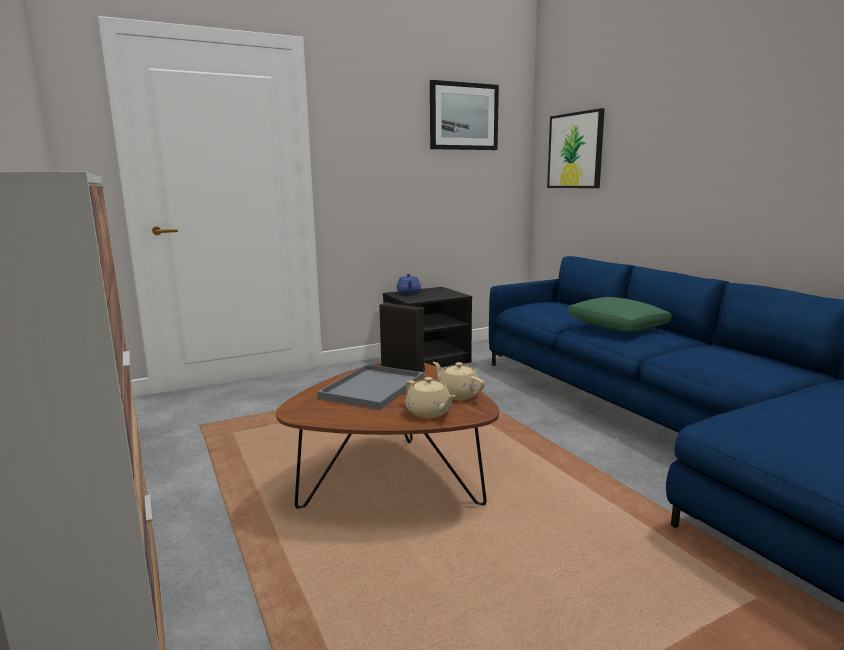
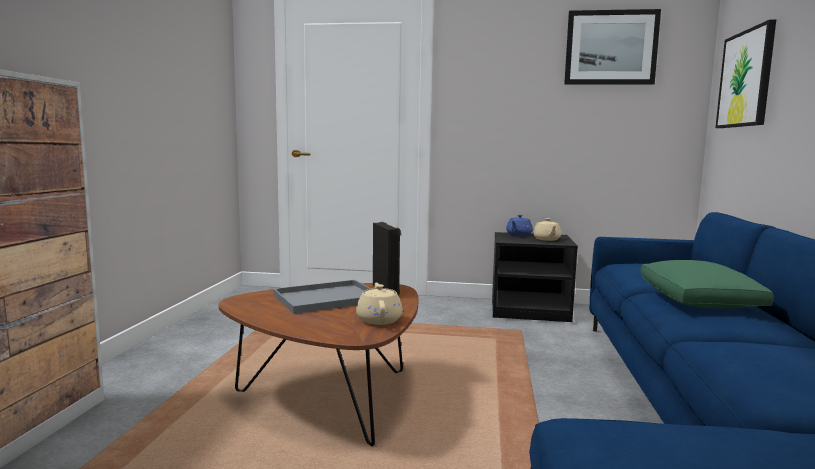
camera: 35 degrees right, 5 degrees down
(429, 412) = (322, 325): beige teapot -> beige teapot (547, 239)

